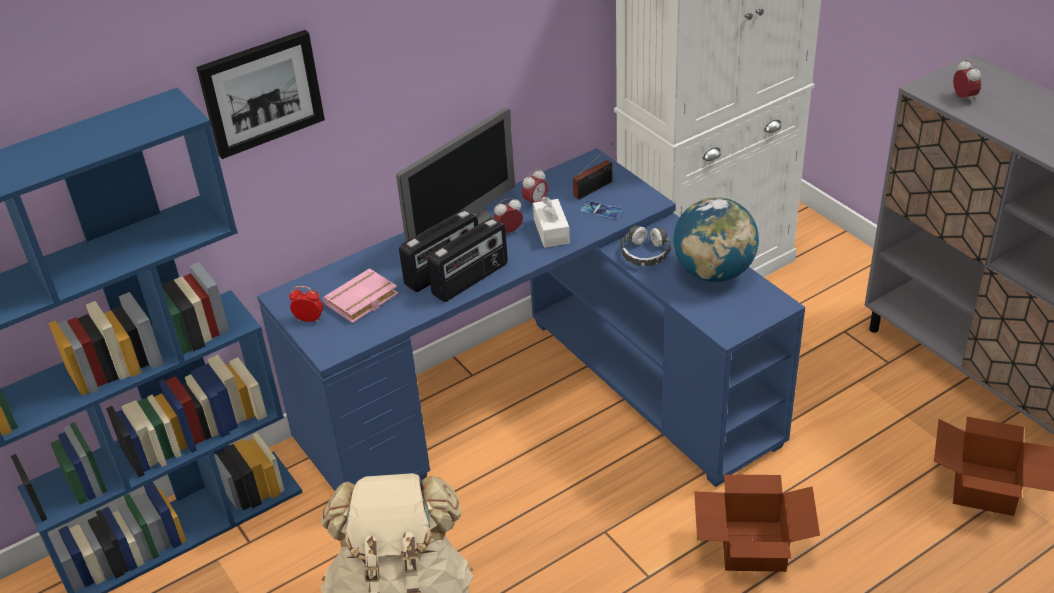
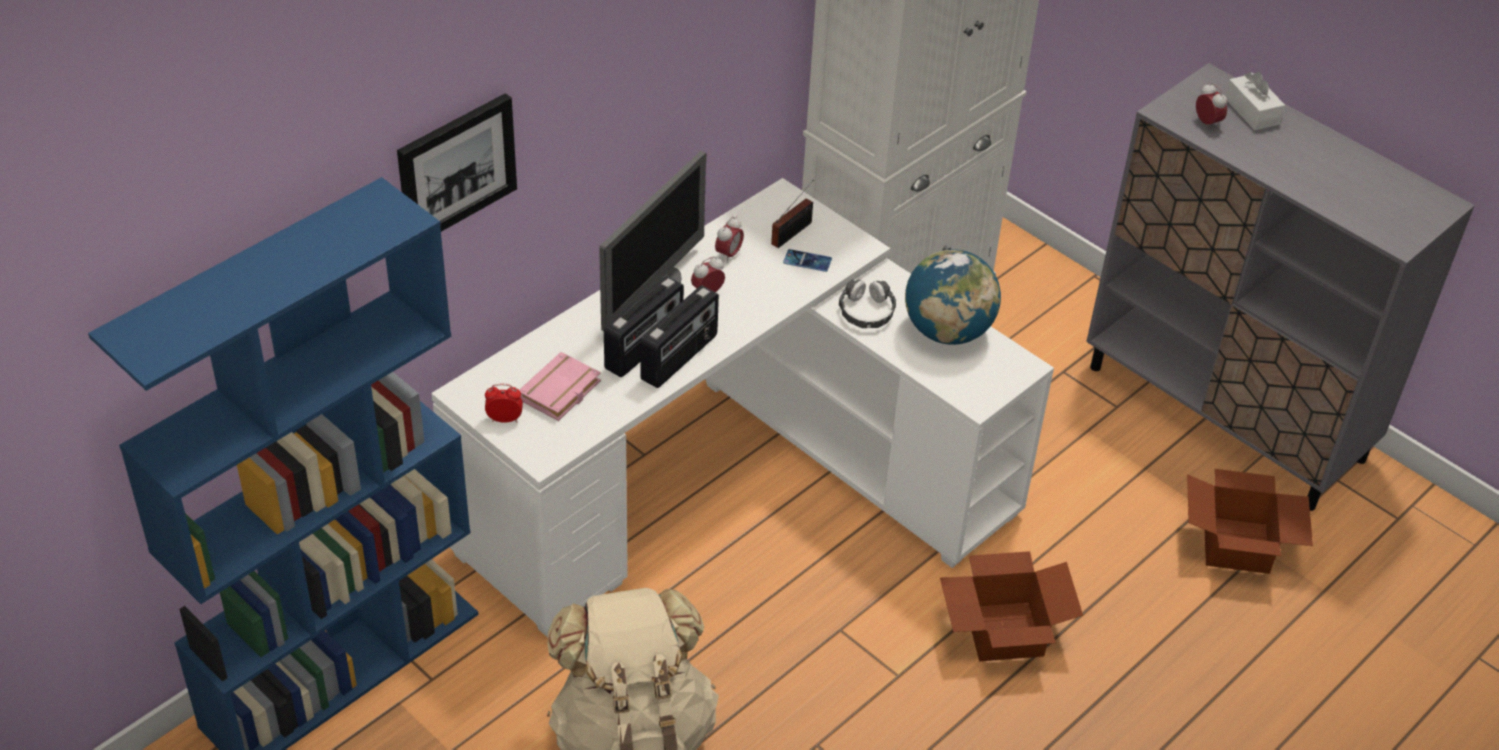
camera: 15 degrees left, 5 degrees up
(541, 400) = (734, 480): blue desk -> white desk
(551, 231) = (757, 291): white tissue box -> white tissue box (1251, 111)

